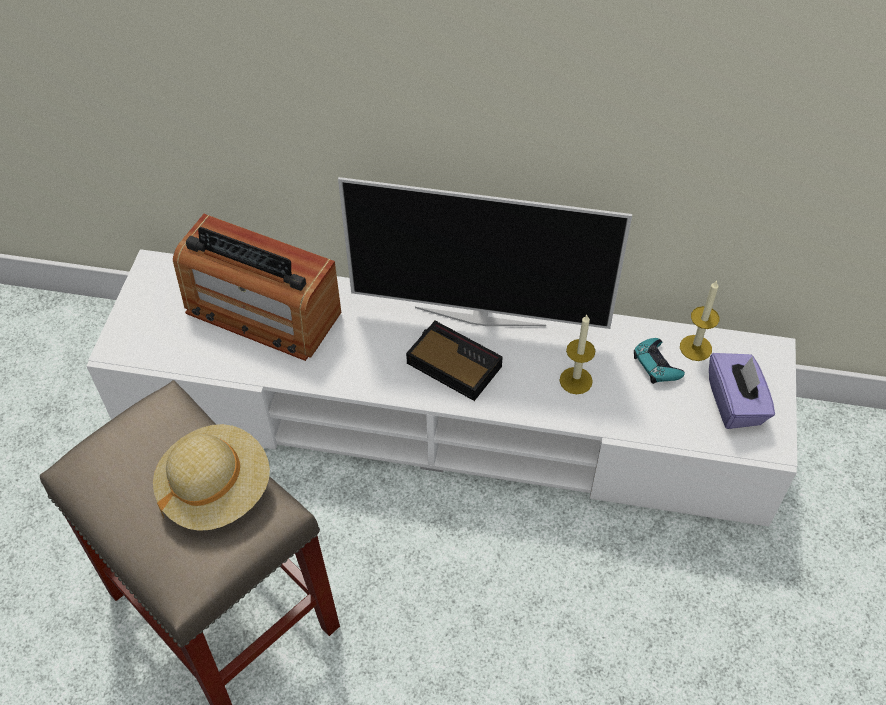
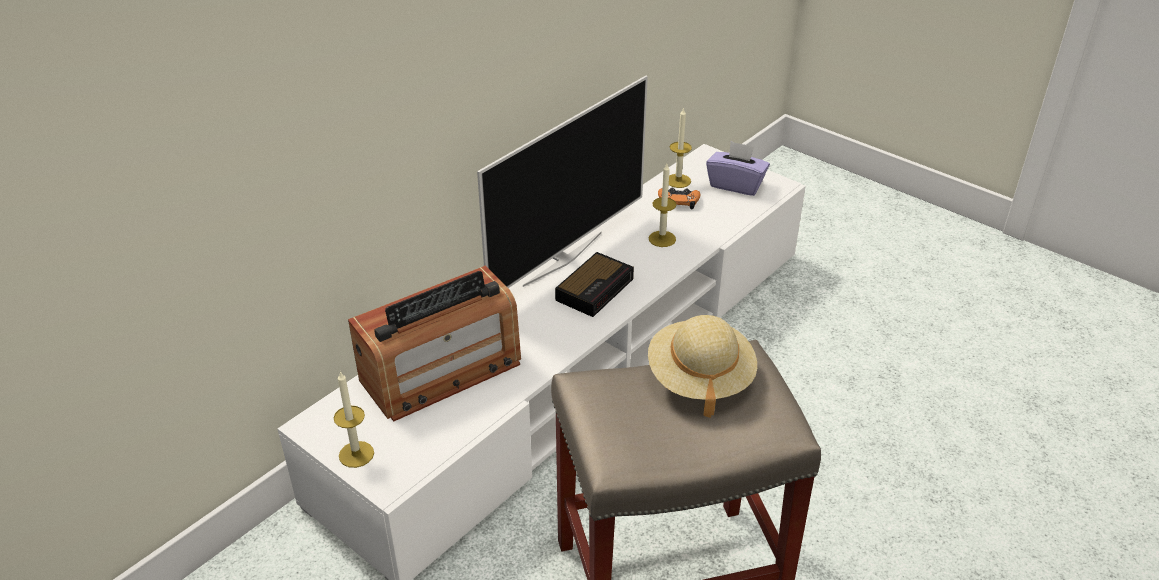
camera: 60 degrees left, 15 degrees down
(137, 311) = (356, 454): none -> candle
(452, 364) = (595, 288): alarm clock -> alarm clock turned 150 degrees clockwise
(656, 365) = (678, 201): turquoise game controller -> orange game controller

